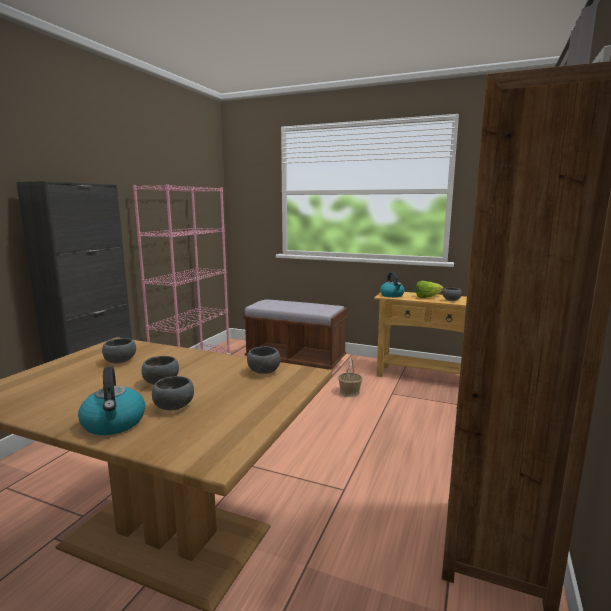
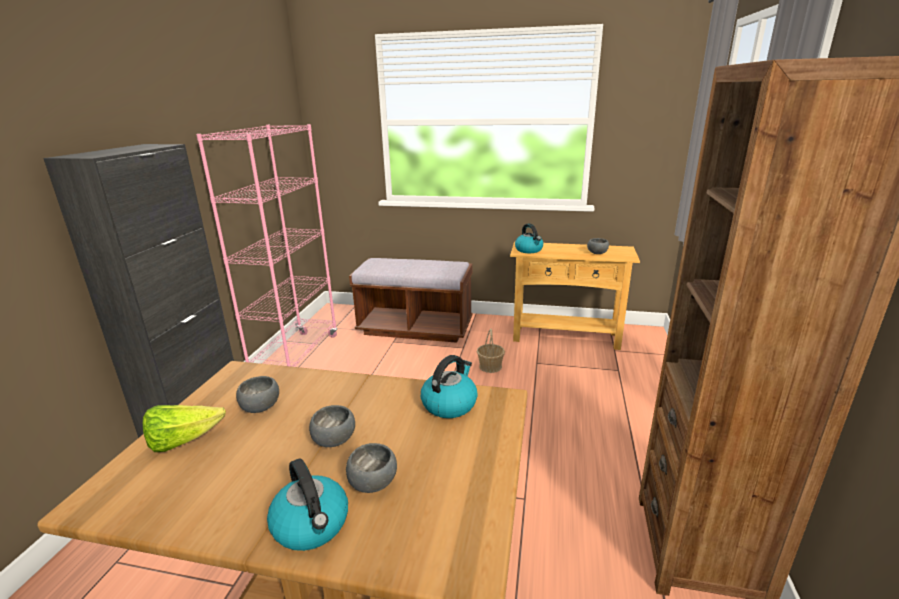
camera: 10 degrees left, 10 degrees up
(263, 371) = (449, 404): grey bowl -> kettle
(427, 297) = (569, 250): lettuce -> lettuce (183, 441)

